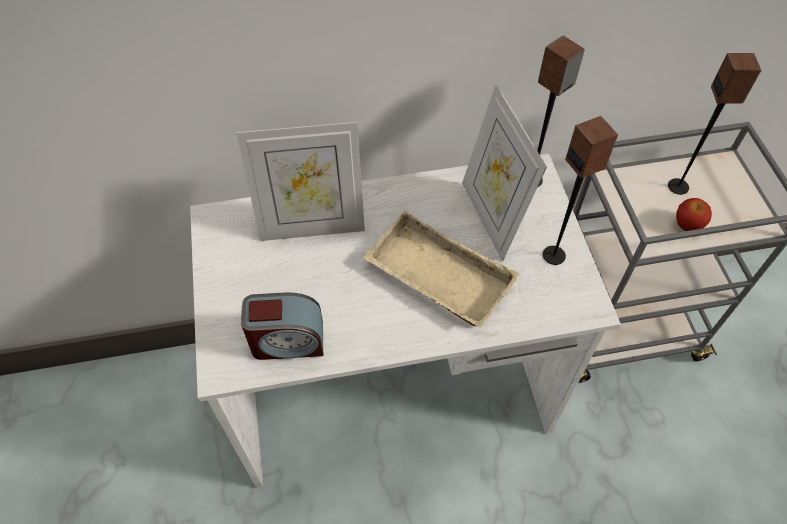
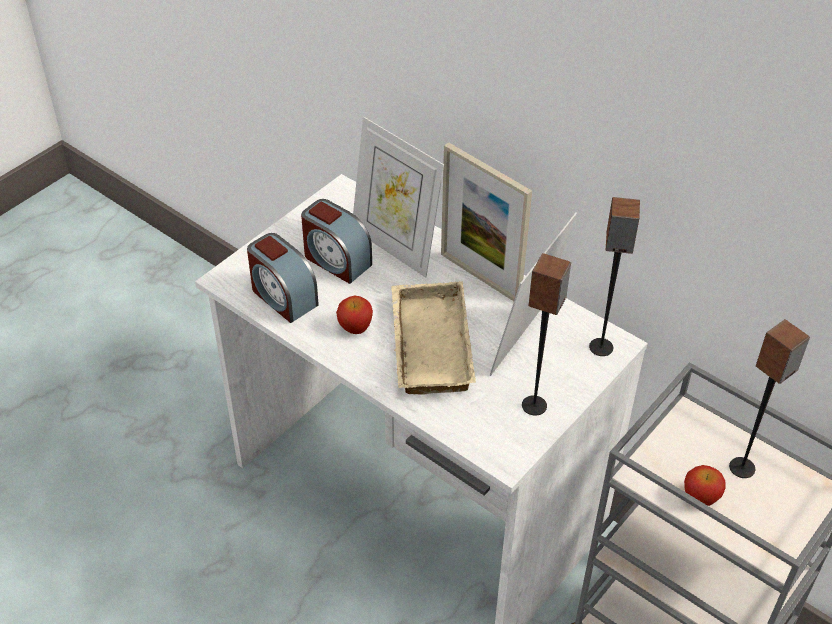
camera: 50 degrees right, 10 degrees down
(285, 275) = (336, 260): none -> alarm clock
(372, 312) = (355, 327): none -> apple
(398, 198) = (480, 277): none -> picture frame

